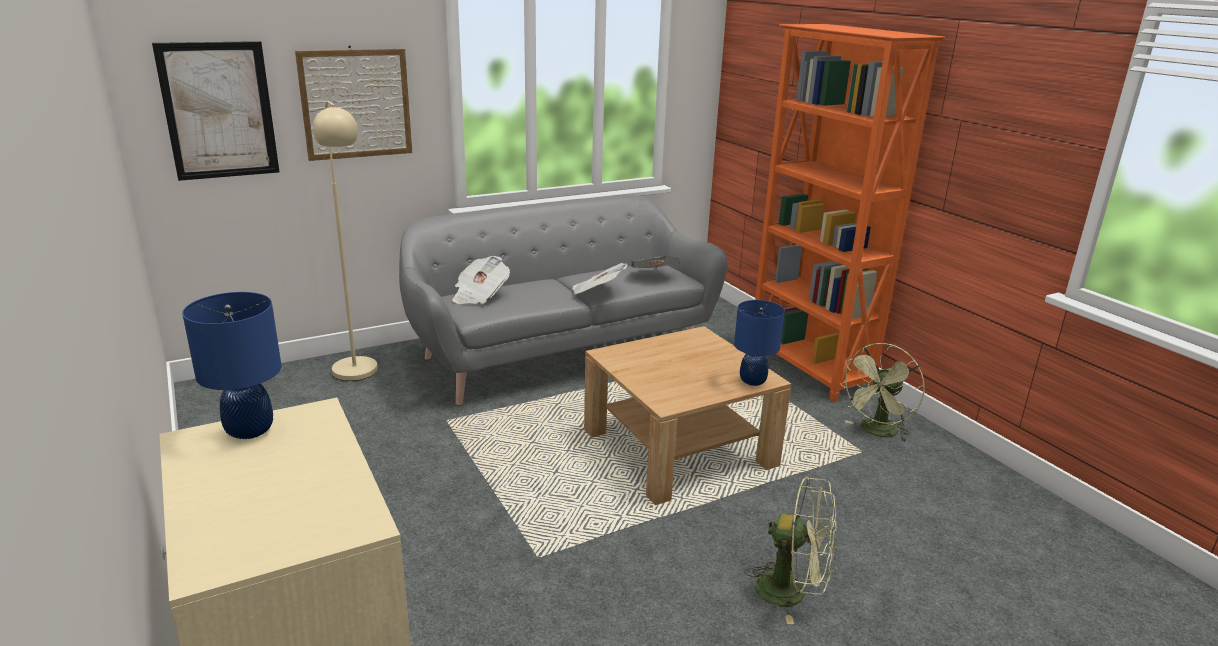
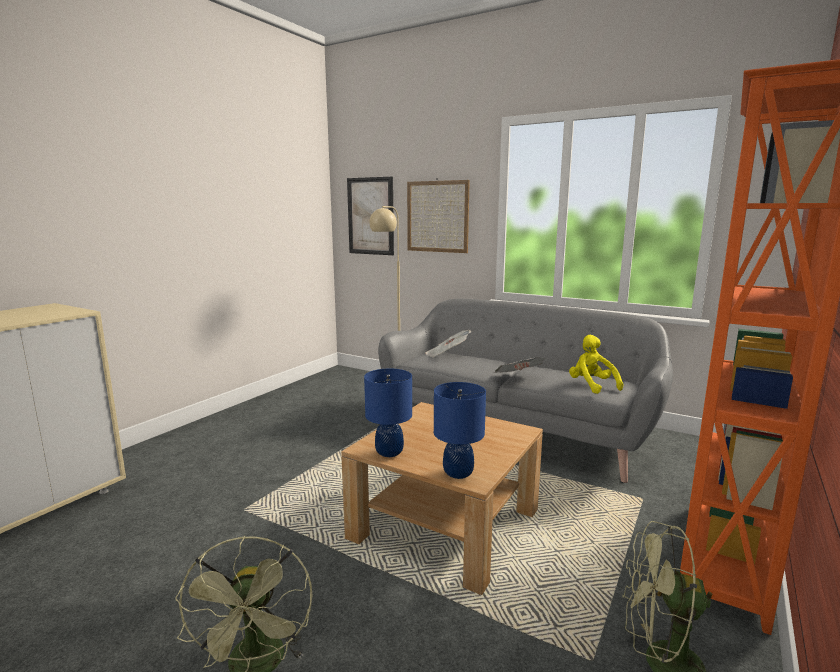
camera: 60 degrees right, 10 degrees down
(252, 432) = (54, 309): blue table lamp -> blue table lamp (390, 454)
(654, 276) = (591, 386): newspaper -> yellow plush toy

